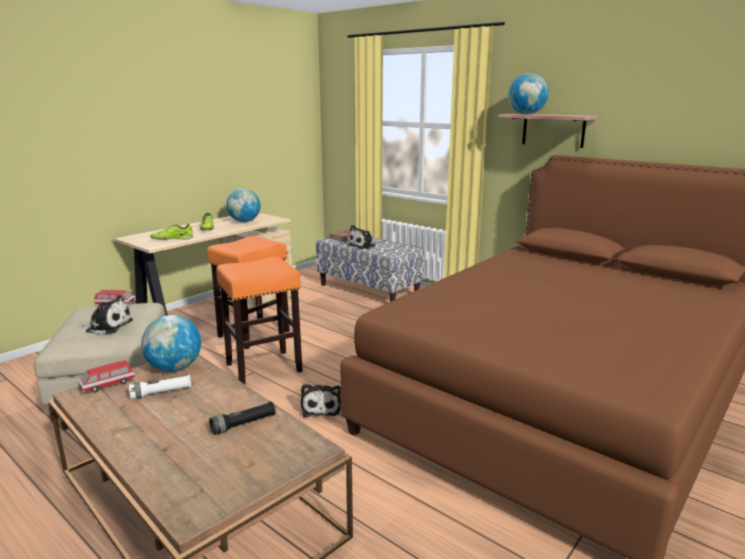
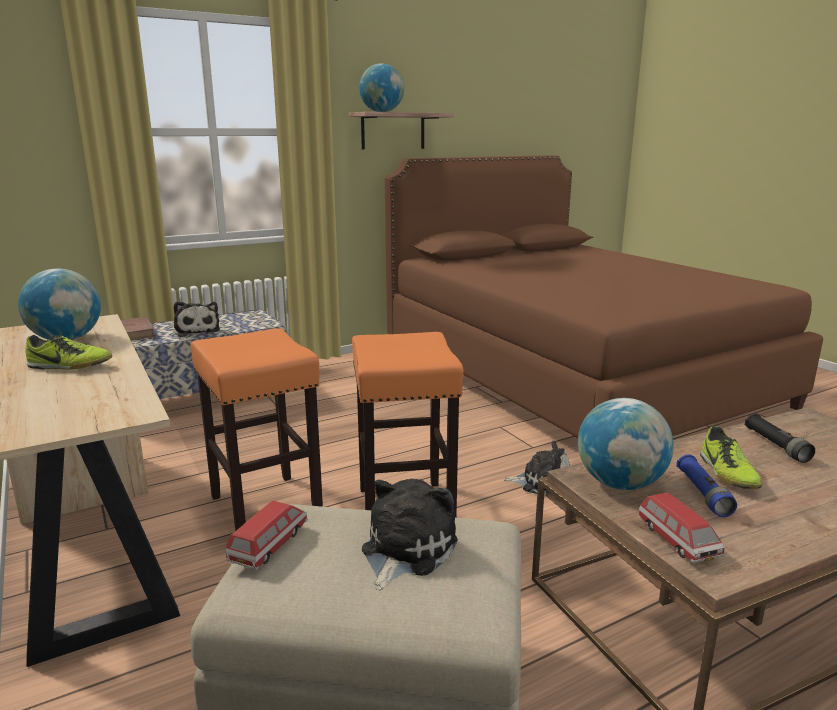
camera: 70 degrees left, 0 degrees up
(161, 393) = (703, 494): white flashlight -> blue flashlight
(172, 239) = (104, 397): shoe -> shoe (727, 474)

